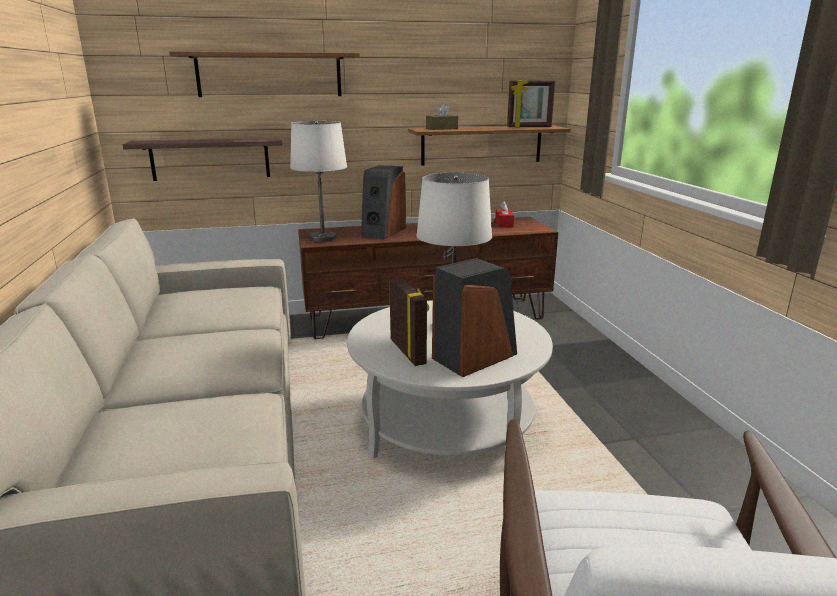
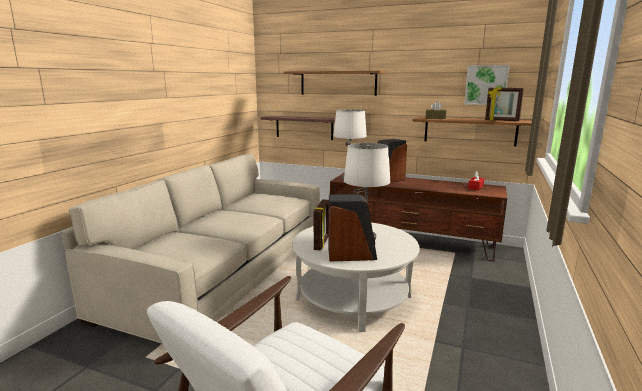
camera: 35 degrees right, 5 degrees down
(499, 77) = (486, 85): none -> picture

